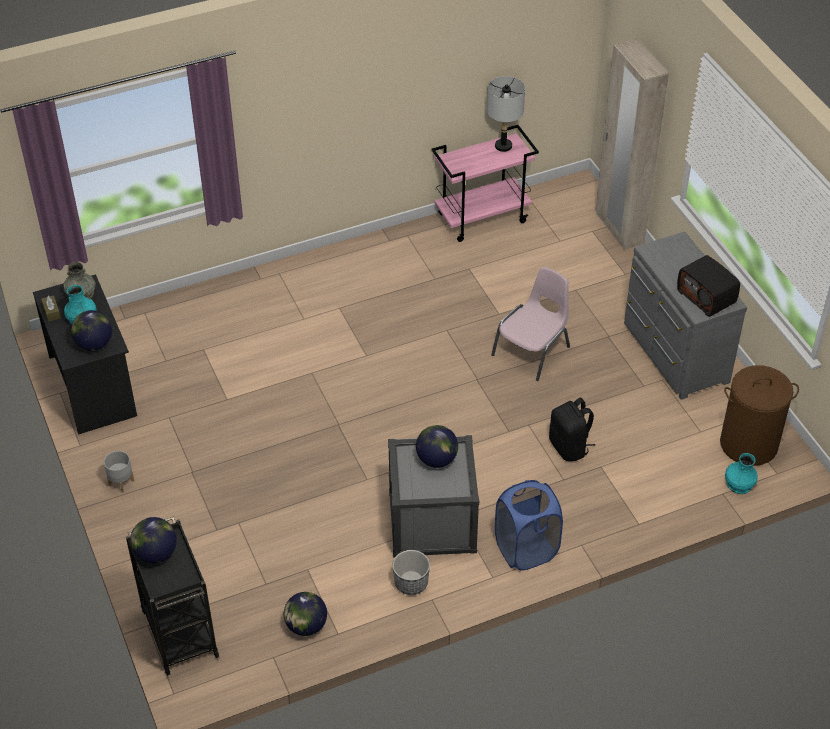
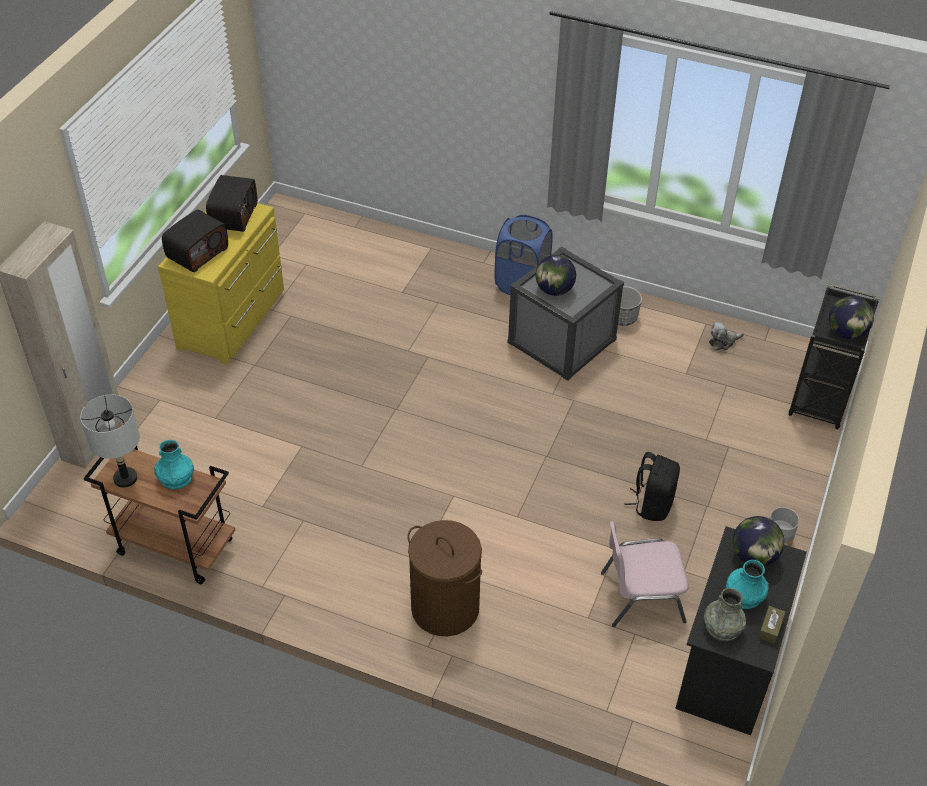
camera: 135 degrees left, 0 degrees up
(306, 626) = (723, 342): globe -> plush toy
(483, 217) = (173, 547): pink cart -> brown cart
(532, 351) = (324, 397): pink chair -> pink chair (640, 596)
(569, 447) = (403, 317): black backpack -> black backpack (652, 504)
(673, 354) = (234, 319): grey dresser -> yellow dresser
(679, 256) = (197, 252): none -> radio
(739, 484) = (336, 224): turquoise vase -> turquoise vase (176, 478)
(749, 444) = (290, 237): brown laundry basket -> brown laundry basket (444, 608)

